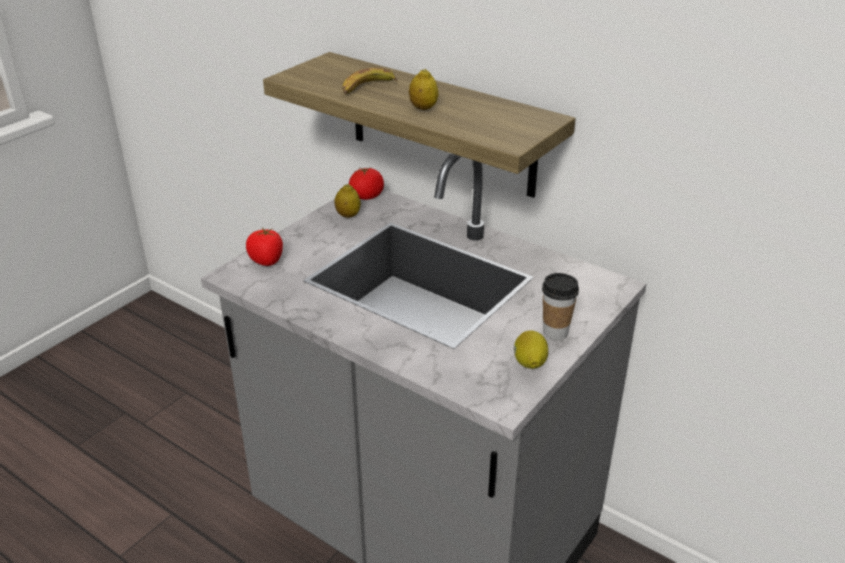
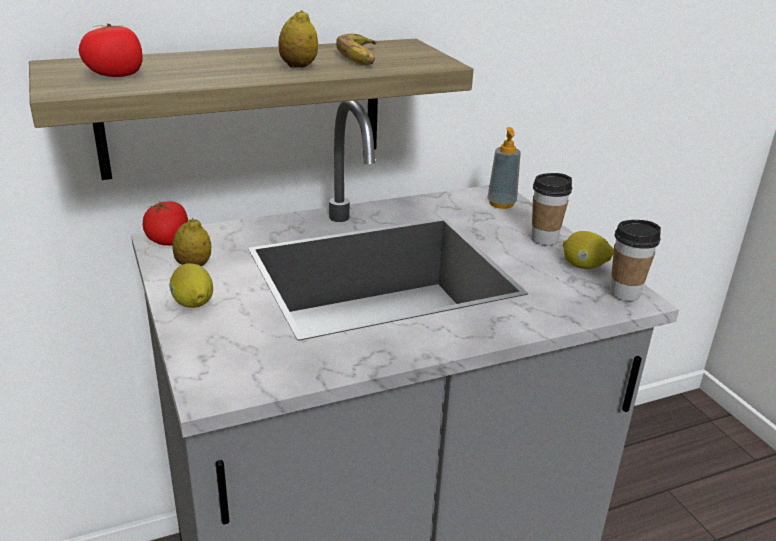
camera: 60 degrees left, 5 degrees down
(266, 260) = (214, 352): tomato -> tomato (116, 75)
(306, 234) = (193, 304): none -> lemon
(367, 88) = (190, 70): banana -> banana (360, 58)
(506, 395) = (624, 293): none -> cup
(596, 293) = (501, 203): none -> soap dispenser

